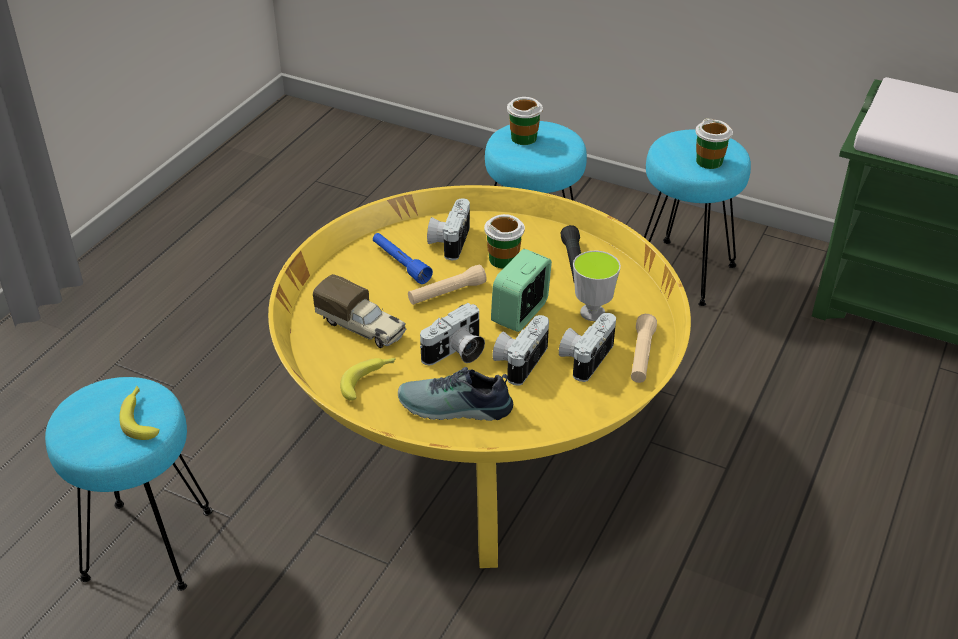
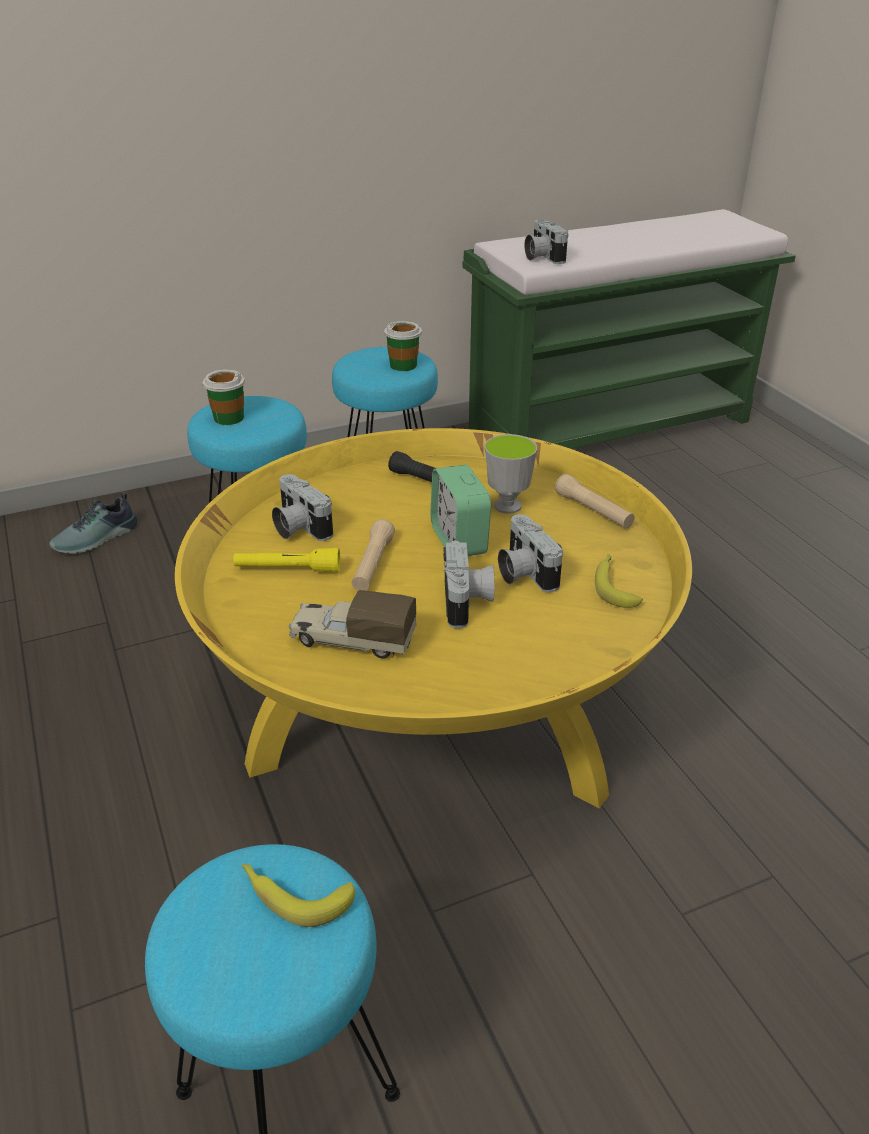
camera: 50 degrees left, 5 degrees down
(362, 327) = (351, 641): toy truck -> toy truck turned 150 degrees counterclockwise
(369, 380) = (444, 674): banana -> banana (614, 585)
(400, 263) = (287, 570): blue flashlight -> yellow flashlight
(454, 408) = (547, 641): shoe -> shoe (97, 539)
(503, 259) = (371, 512): cup -> none
(585, 357) = (561, 537): camera -> camera (541, 257)

